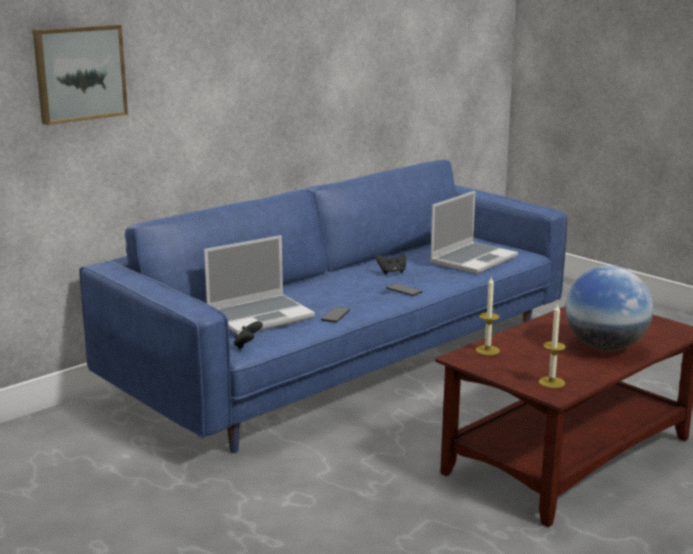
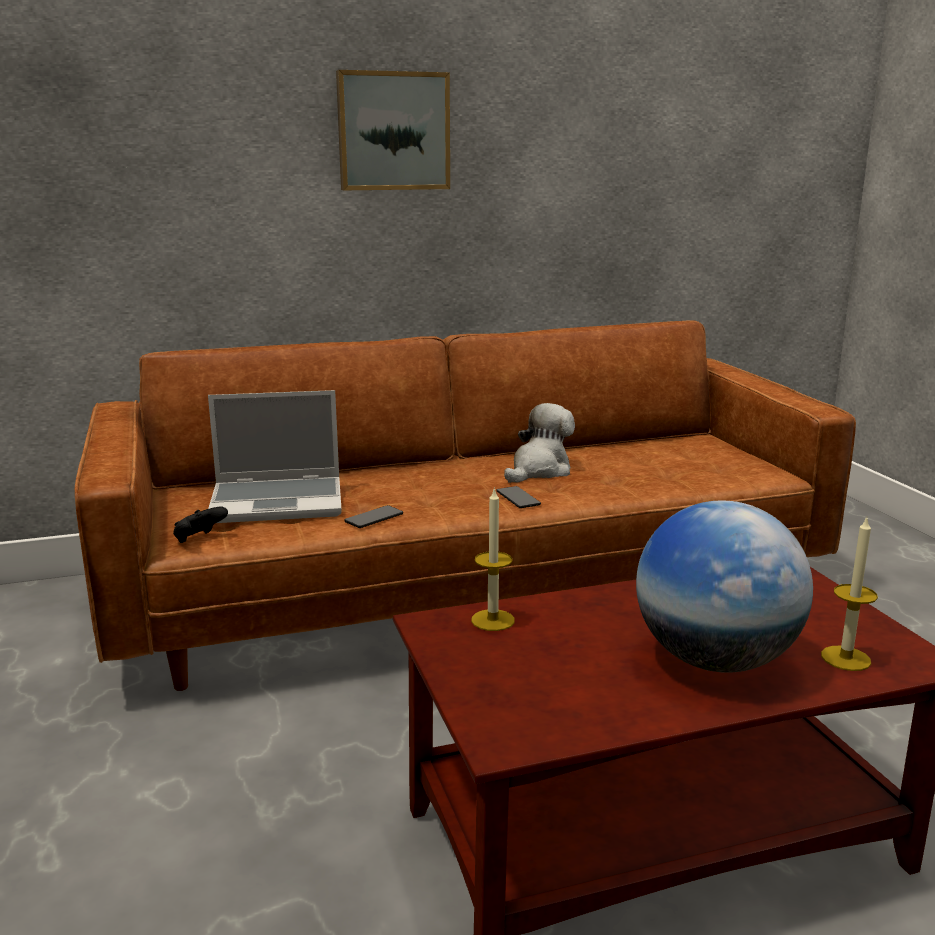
camera: 25 degrees right, 0 degrees up
(79, 73) = (100, 144): picture -> picture (393, 131)
(346, 360) = (467, 587): blue sofa -> brown sofa
(392, 272) = (539, 470): black game controller -> plush toy
(473, 259) = (679, 469): laptop -> none
(551, 382) = (525, 712): candle -> candle (845, 658)

